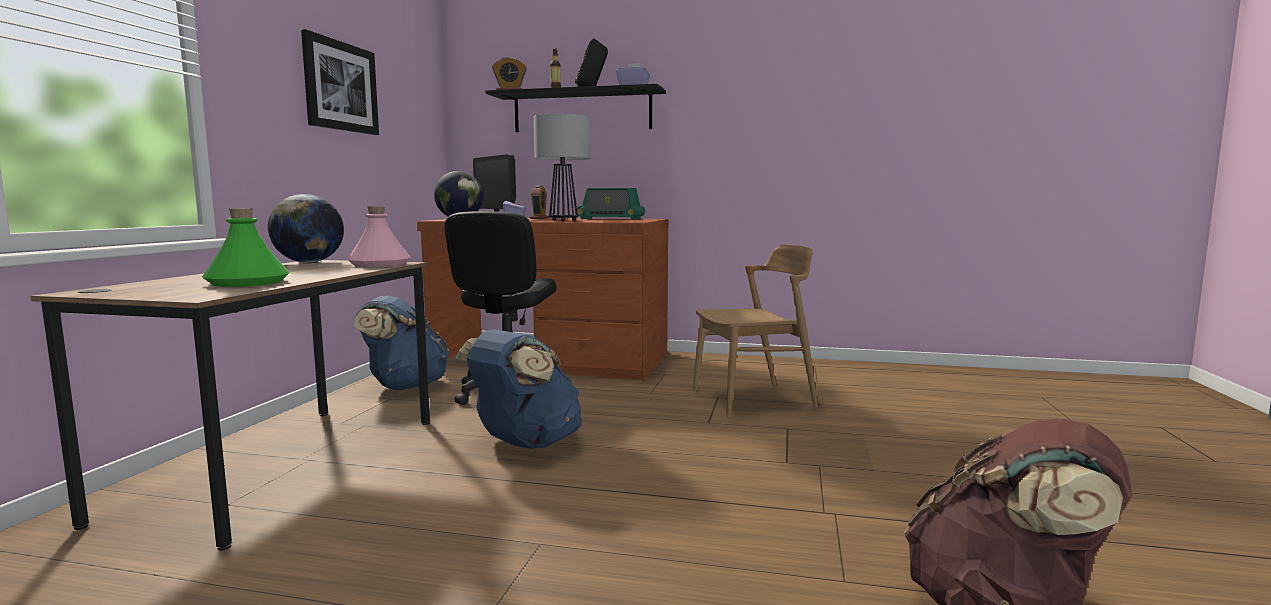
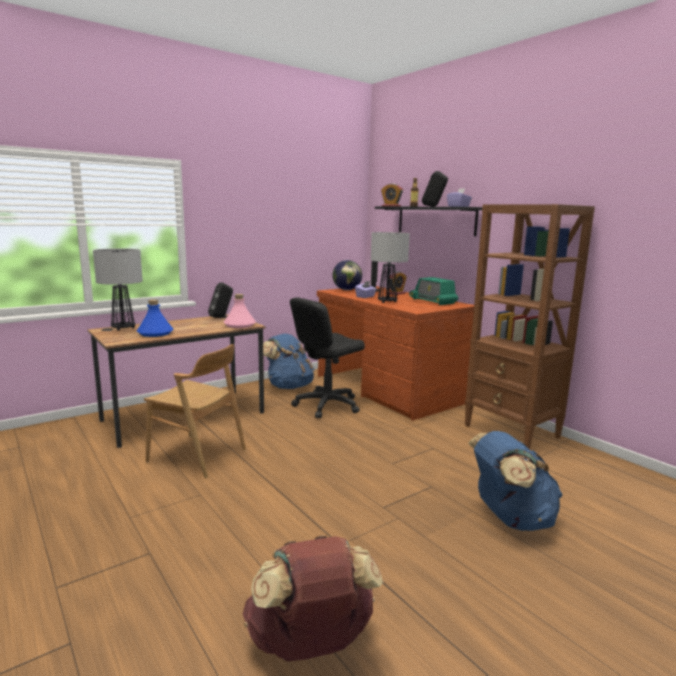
camera: 40 degrees right, 5 degrees up
(138, 285) = (123, 328): none -> table lamp
(248, 282) = (155, 333): green bottle -> blue bottle
(309, 262) = (221, 317): globe -> black speaker
(340, 86) = (276, 214): picture -> none
(525, 443) = (281, 440): blue backpack -> blue backpack (510, 518)
(753, 399) = (454, 457): brown chair -> brown chair (197, 455)
(755, 365) = (512, 432): none -> brown bookcase

